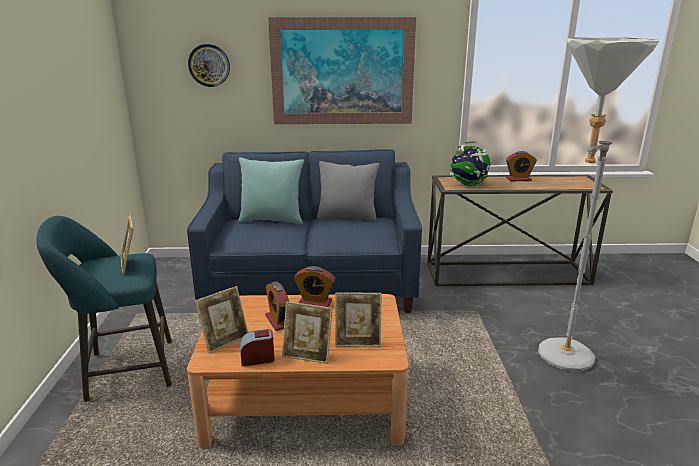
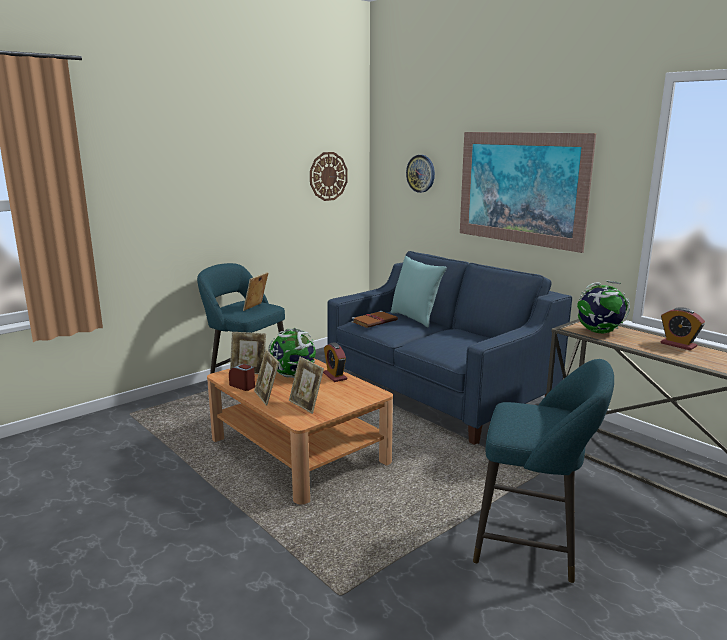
camera: 50 degrees right, 5 degrees down
(96, 77) = (328, 176): none -> wall clock
(249, 235) = (375, 321): none -> brown book
(278, 321) = (293, 375): alarm clock -> globe
(347, 217) = (474, 334): grey pillow -> none
(558, 359) = (533, 544): grey floor lamp -> turquoise stool

